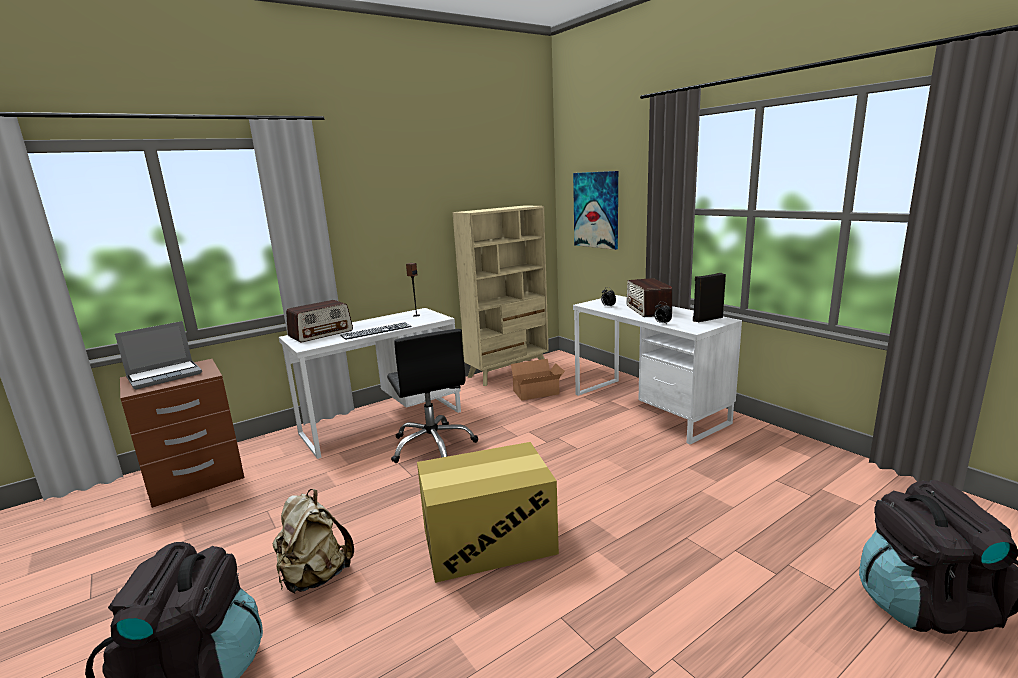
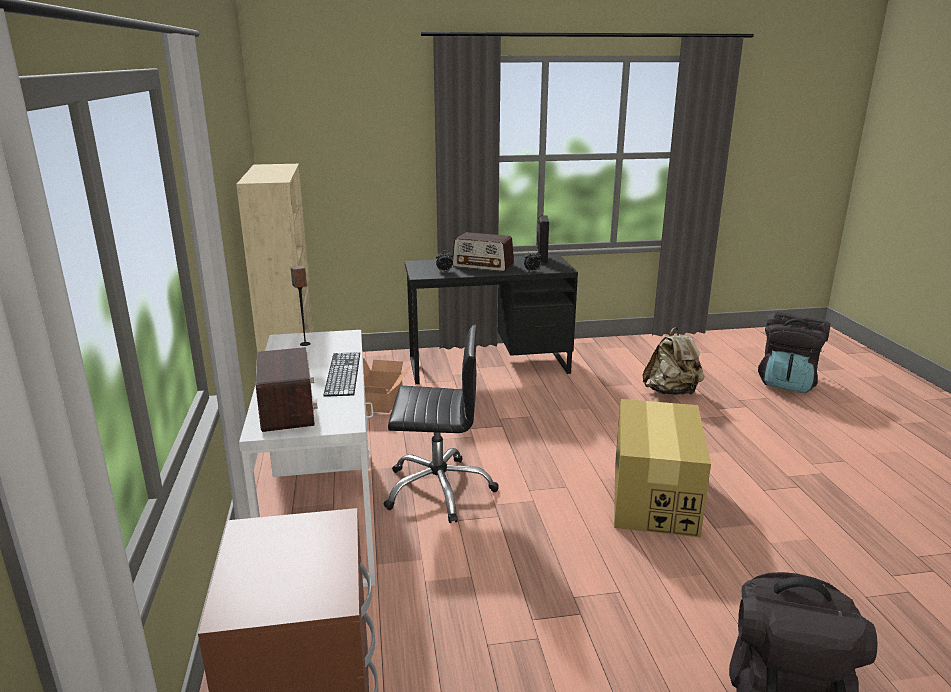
camera: 65 degrees left, 5 degrees up
(165, 375) = (277, 568): laptop -> none
(315, 577) = (658, 611): beige backpack -> beige backpack (671, 392)
(596, 210) = (339, 164): picture -> none
(648, 408) = (489, 365): white desk -> black desk

